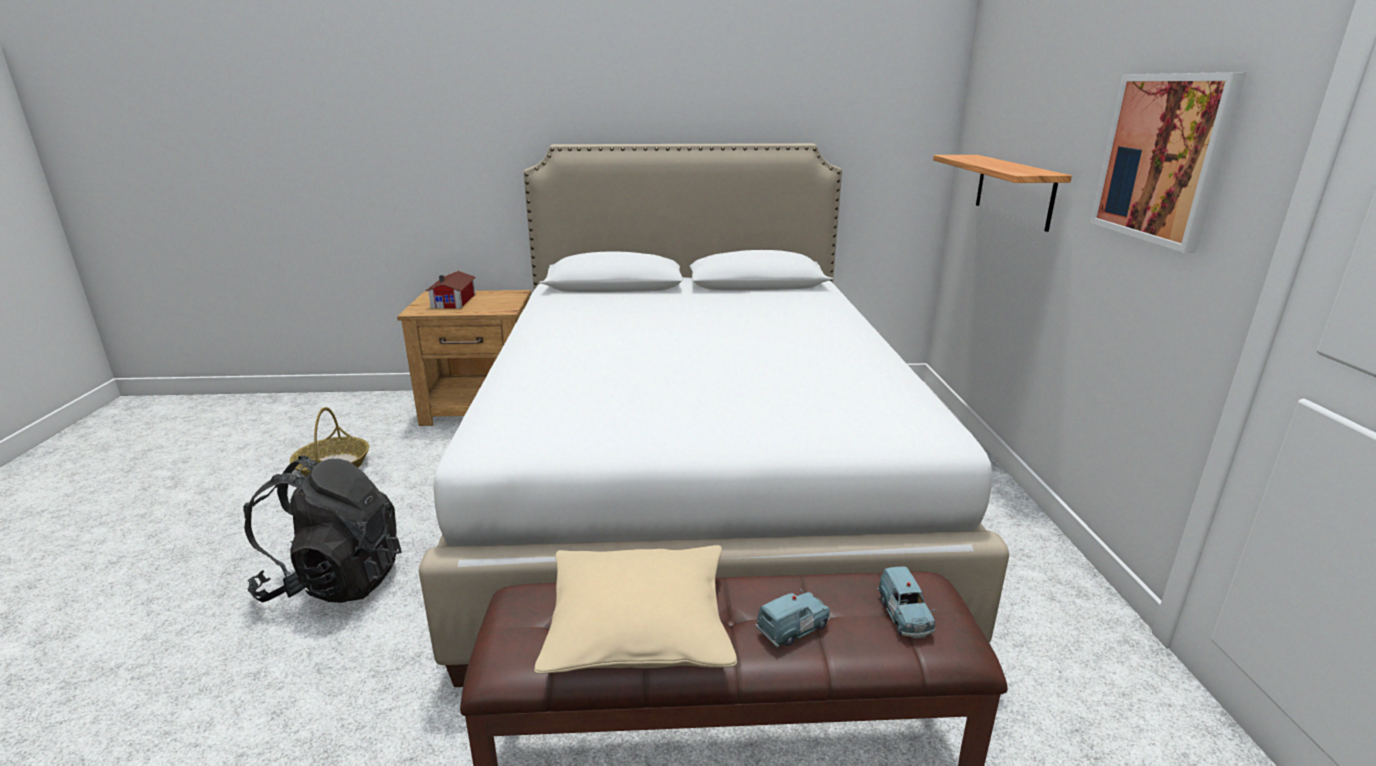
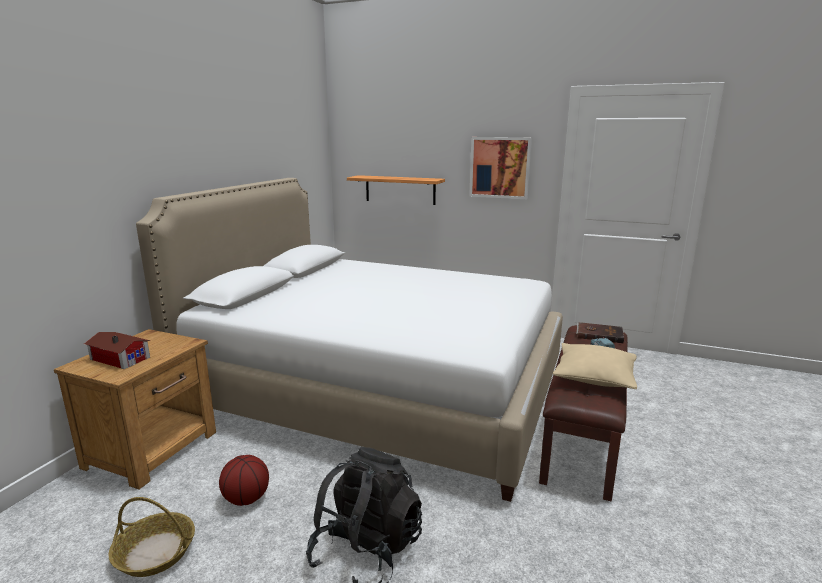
camera: 65 degrees left, 5 degrees down
(415, 480) = (246, 499): none -> basketball
(904, 616) = (599, 334): blue toy car -> brown book

